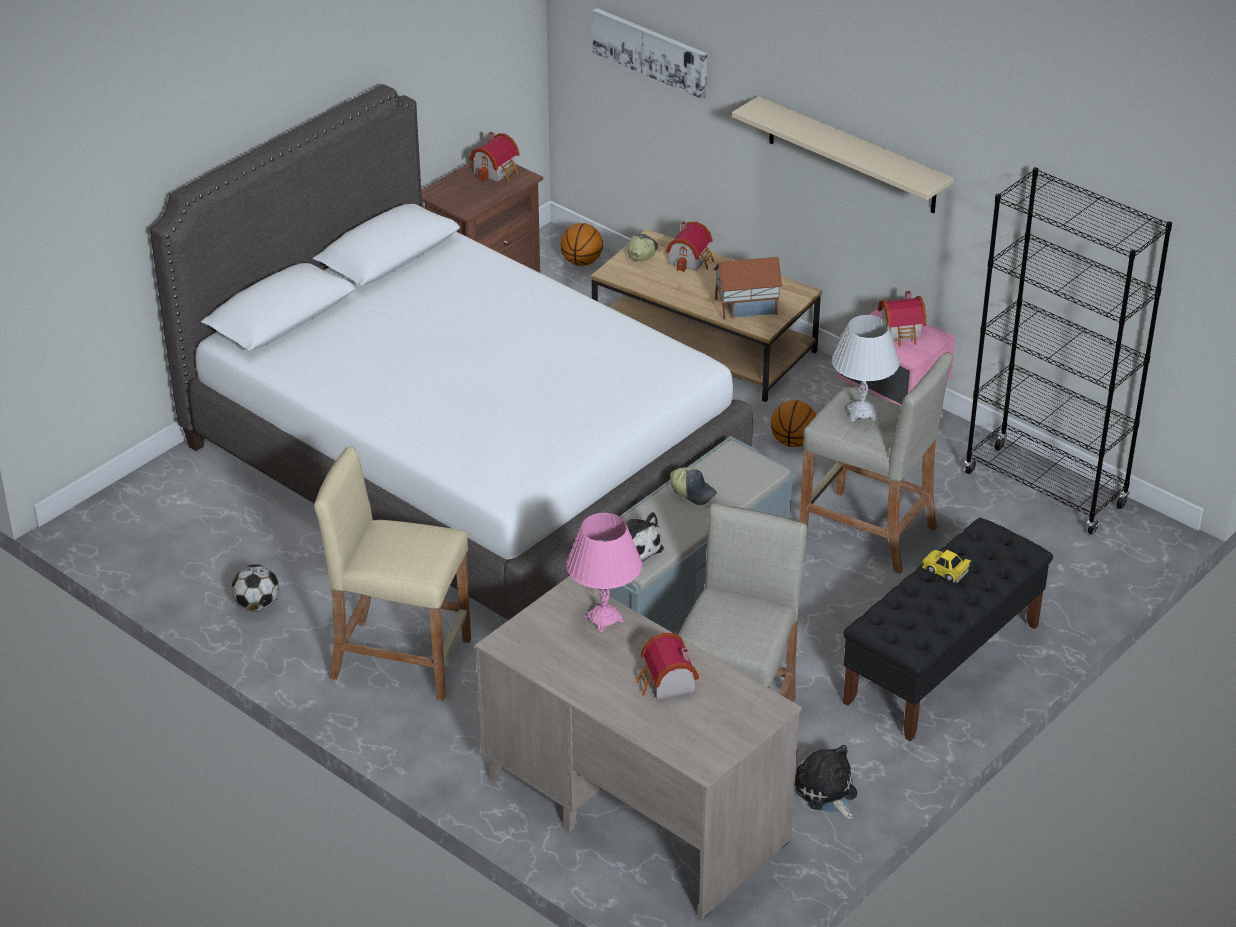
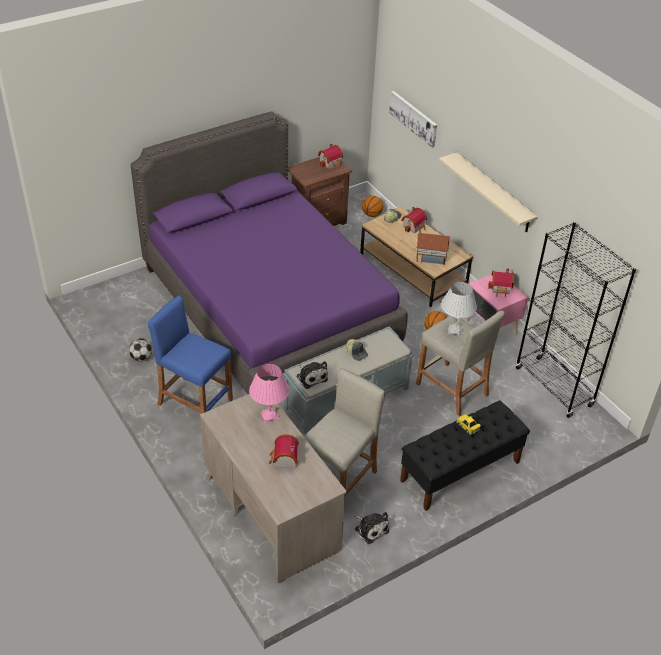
camera: 15 degrees right, 5 degrees up
(401, 659) = (195, 402): beige stool -> blue stool
(461, 465) = (268, 307): white bed -> purple bed
(826, 793) = (370, 528): plush toy -> plush toy turned 150 degrees clockwise

